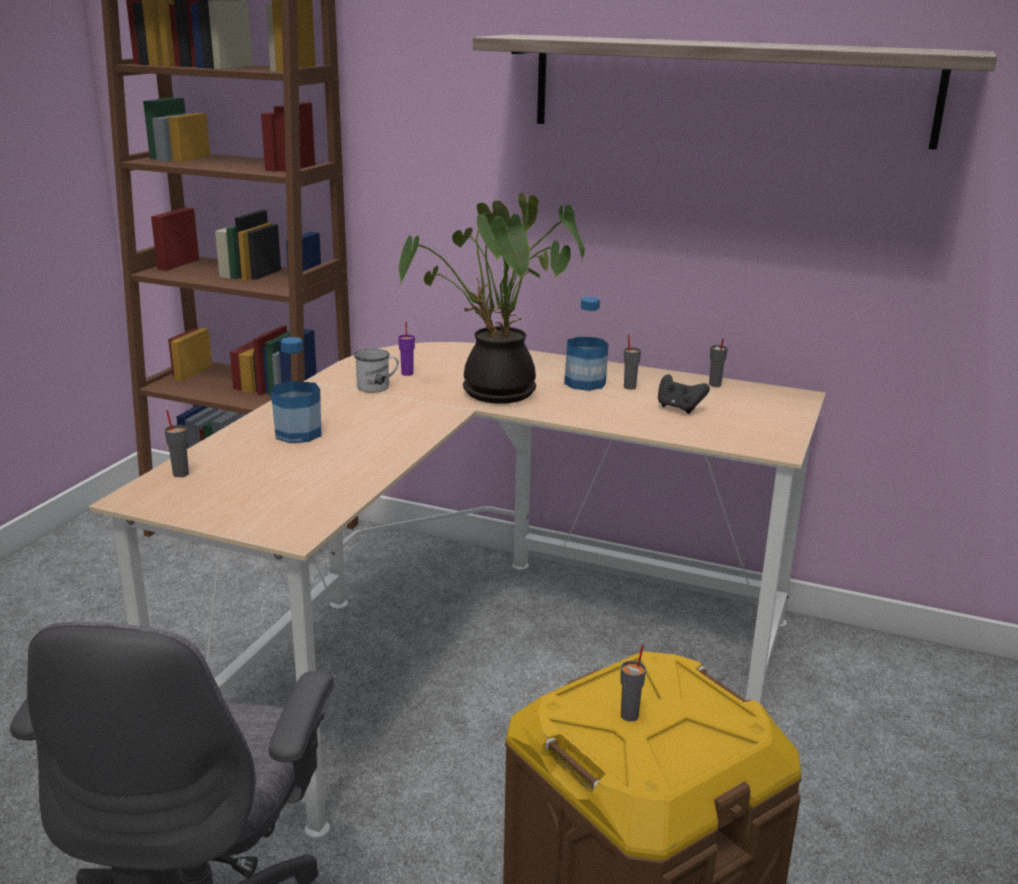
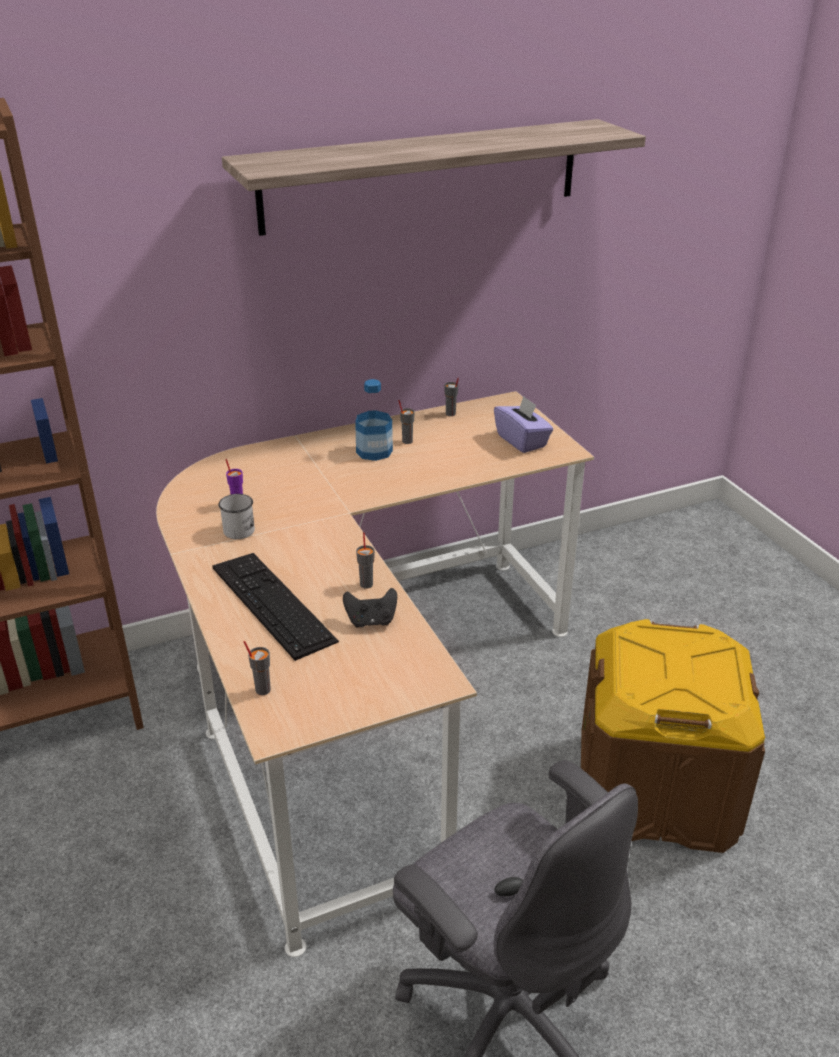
camera: 45 degrees left, 10 degrees up
(298, 433) = (272, 603): bottle -> keyboard
(493, 394) = (335, 492): potted plant -> none
(630, 715) = (669, 673): grey cup -> grey cup (366, 584)
(679, 408) = (465, 445): black game controller -> black game controller (371, 621)
(745, 425) = (522, 441): none -> purple tissue box

